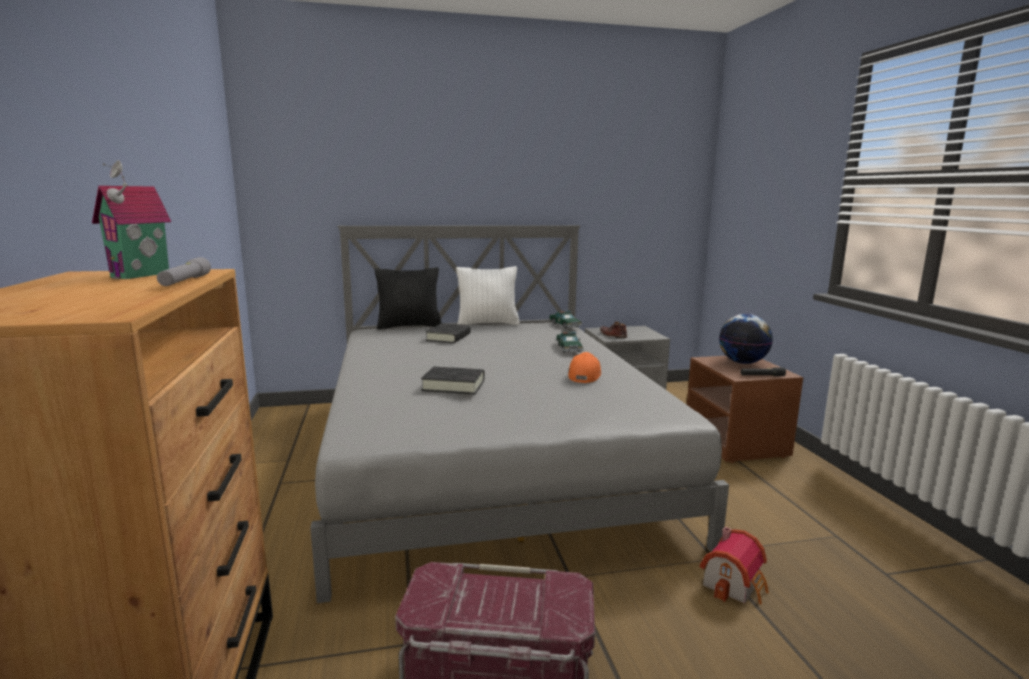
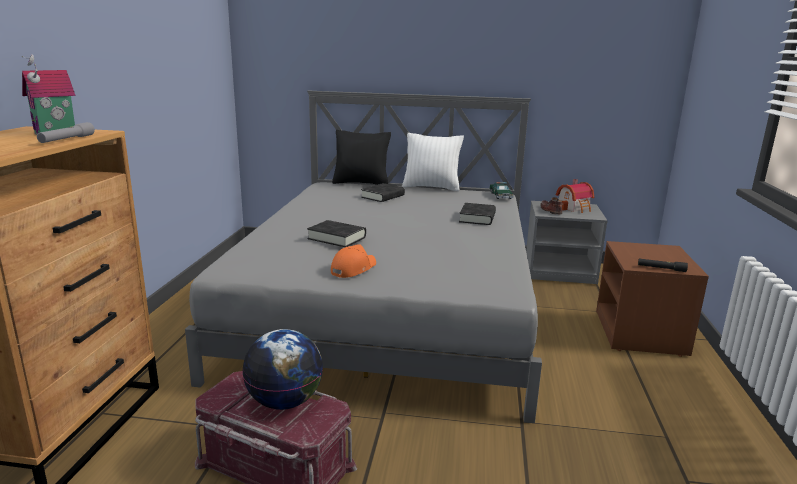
camera: 20 degrees right, 5 degrees up
(569, 348) = (477, 218): toy car -> black book
(584, 375) = (460, 244): orange cap -> orange cap (353, 269)
(735, 584) = (522, 452): toy house -> toy house (575, 208)
(743, 362) = (657, 253): globe -> globe (285, 402)

